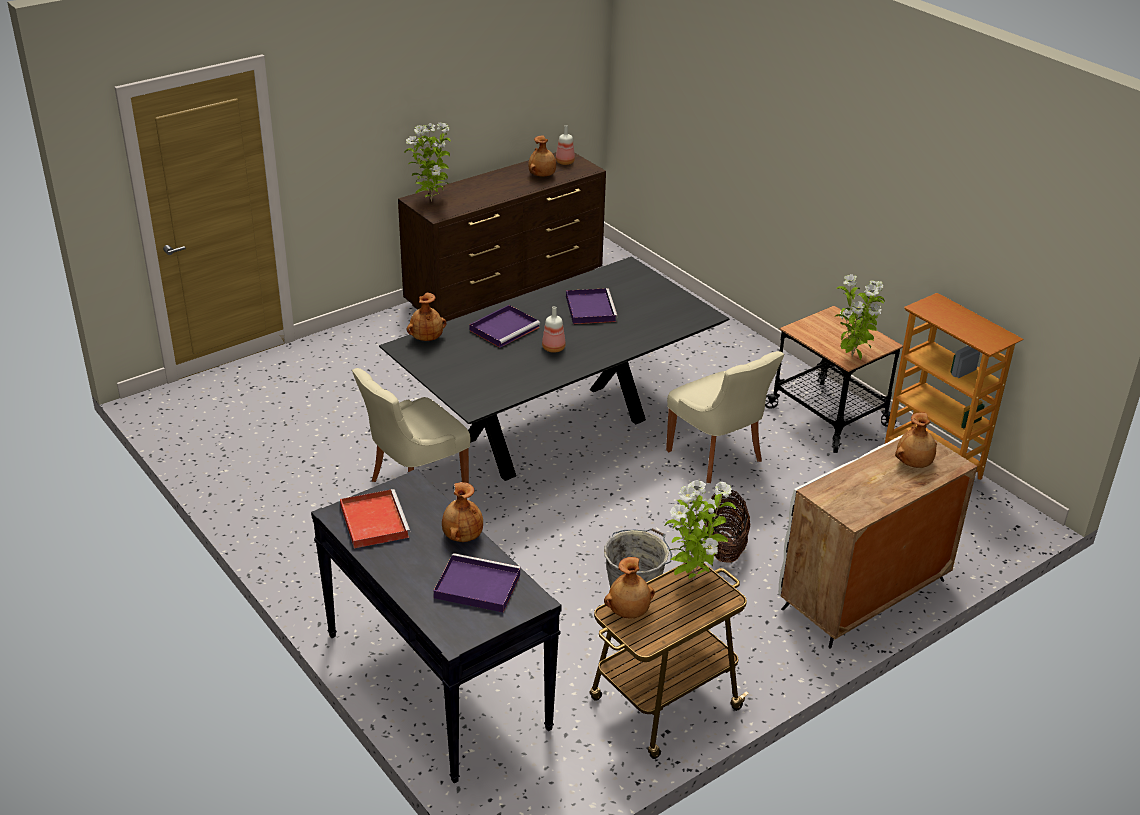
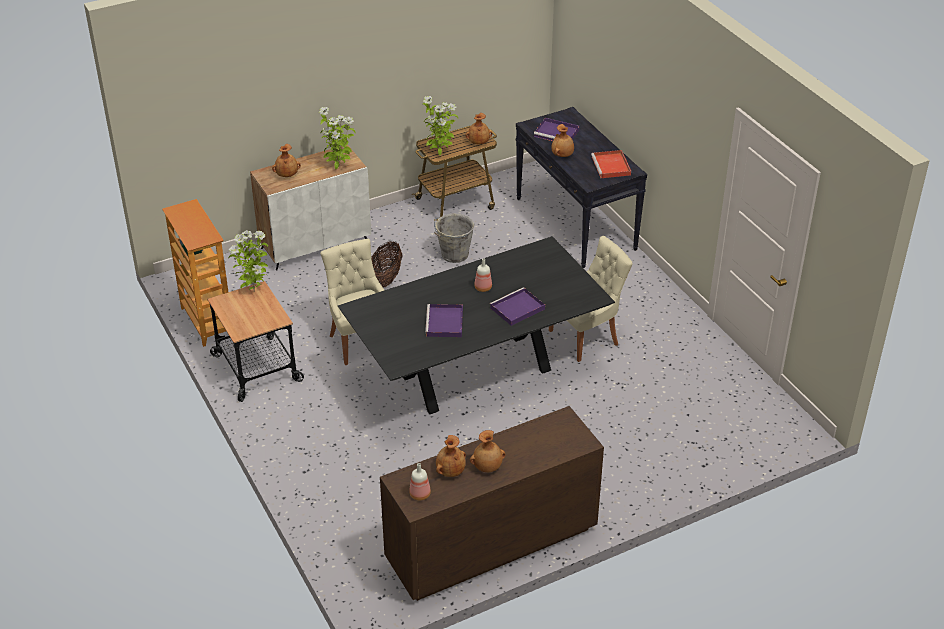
camera: 170 degrees left, 5 degrees up
(426, 338) = (578, 304): brown vase -> brown vase (487, 467)
(431, 201) = (570, 439): potted plant -> potted plant (338, 167)

